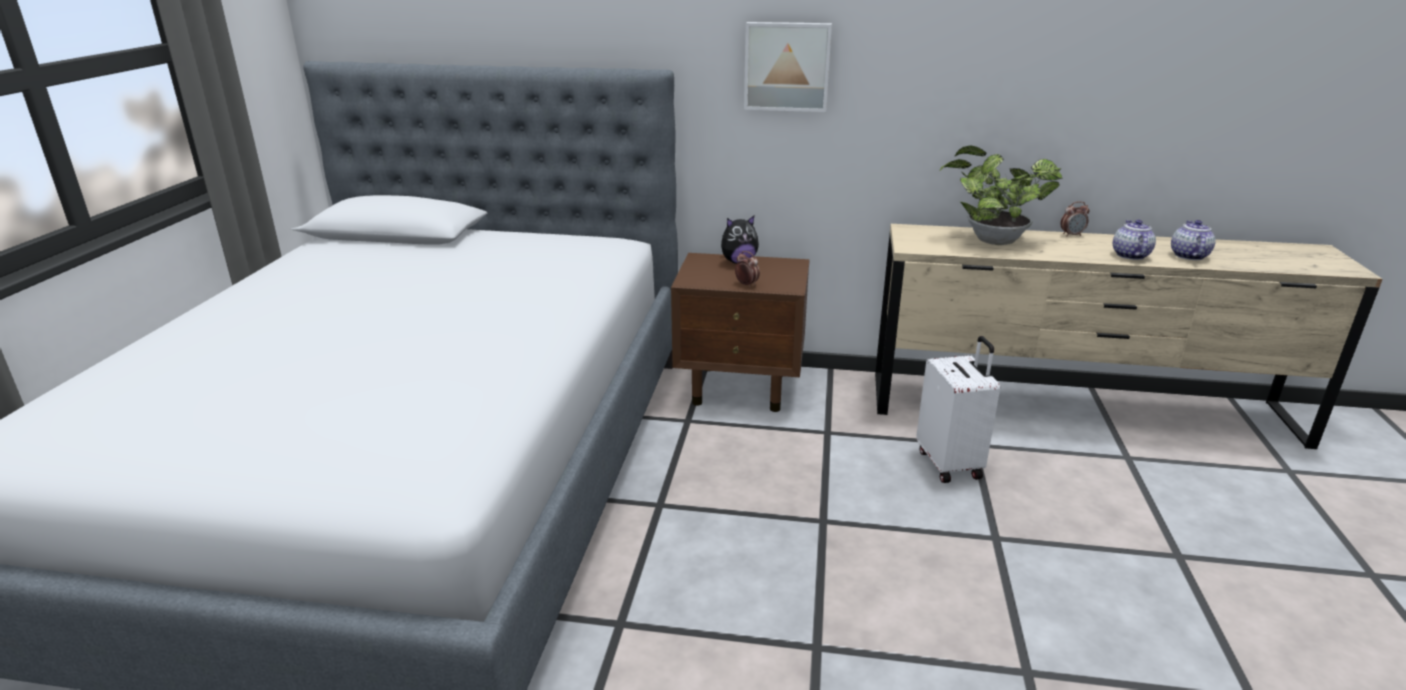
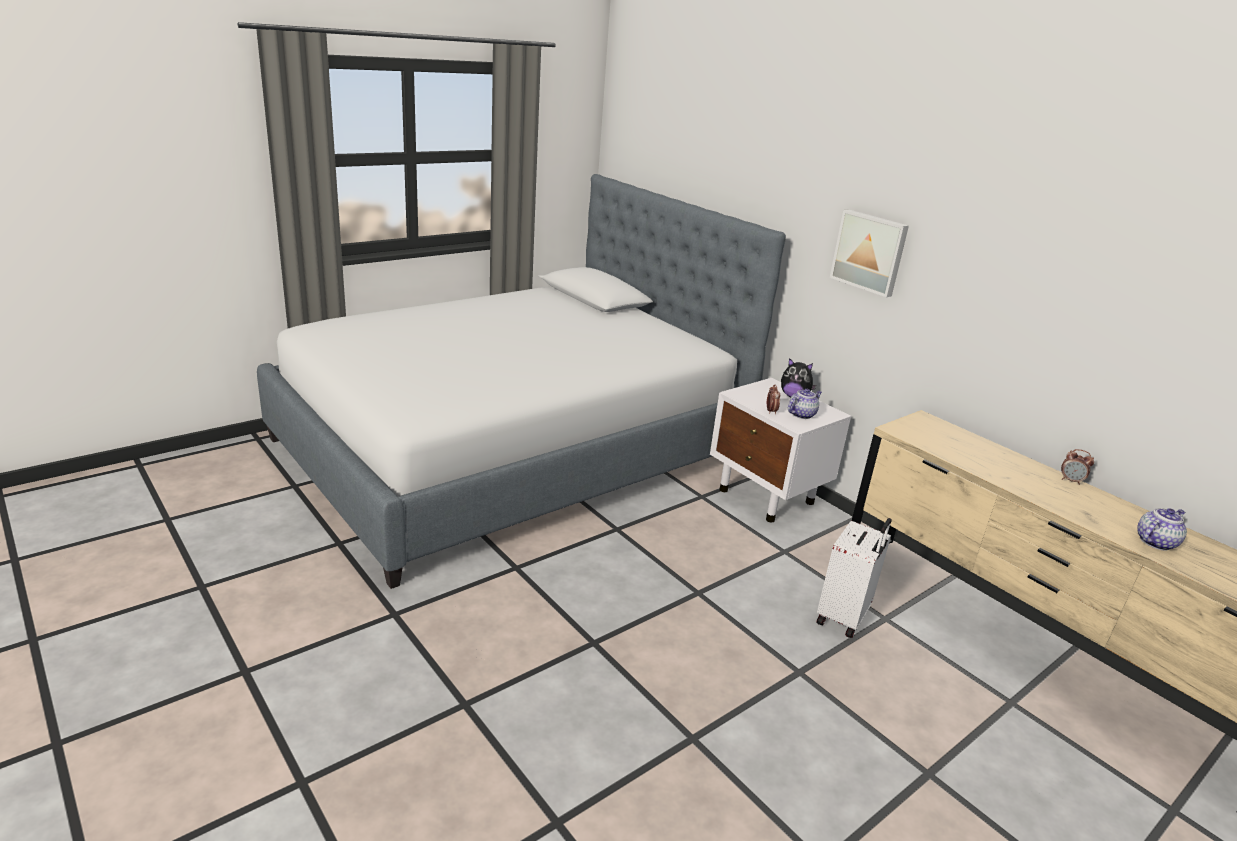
camera: 40 degrees right, 0 degrees up
(742, 388) = (767, 497): brown nightstand -> white nightstand
(990, 241) = (978, 453): potted plant -> none
(1129, 255) = (1089, 515): teapot -> teapot (802, 414)

